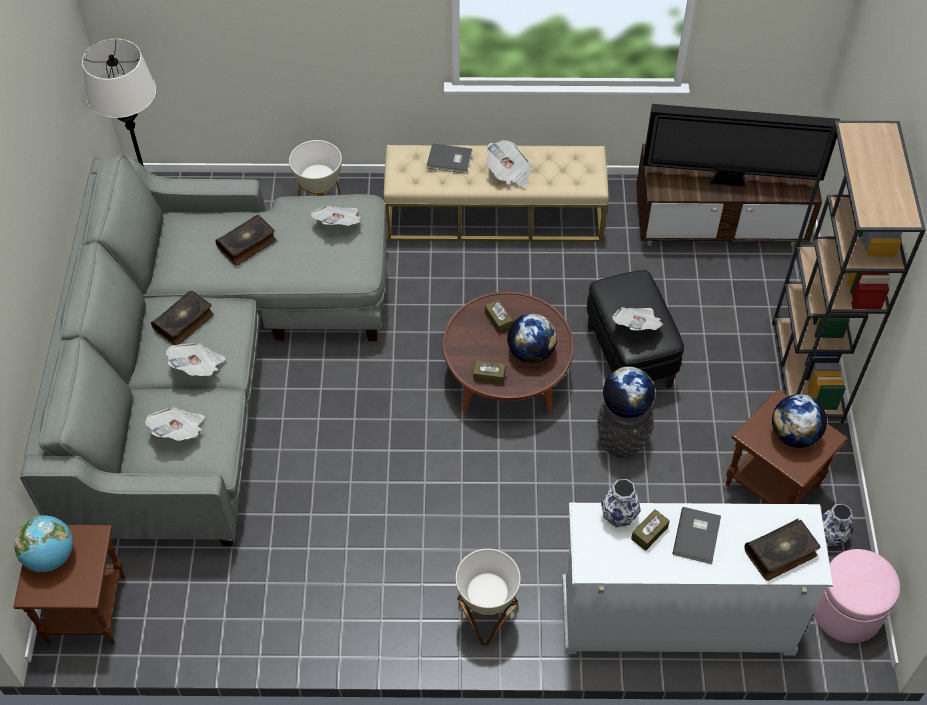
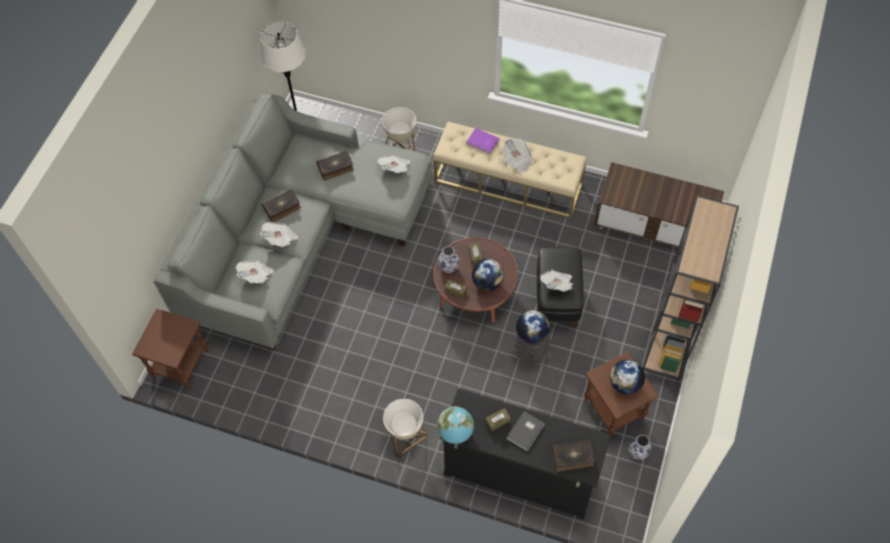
camera: 20 degrees right, 5 degrees up
(51, 556) = (161, 330): globe -> globe (455, 432)
(450, 160) = (482, 142): grey book -> purple book
(619, 516) = (483, 405): vase -> vase (449, 267)
(675, 617) = (519, 473): white cabinet -> black cabinet
(730, 181) = (658, 203): television -> none
(847, 611) = (628, 502): pink ottoman -> none

